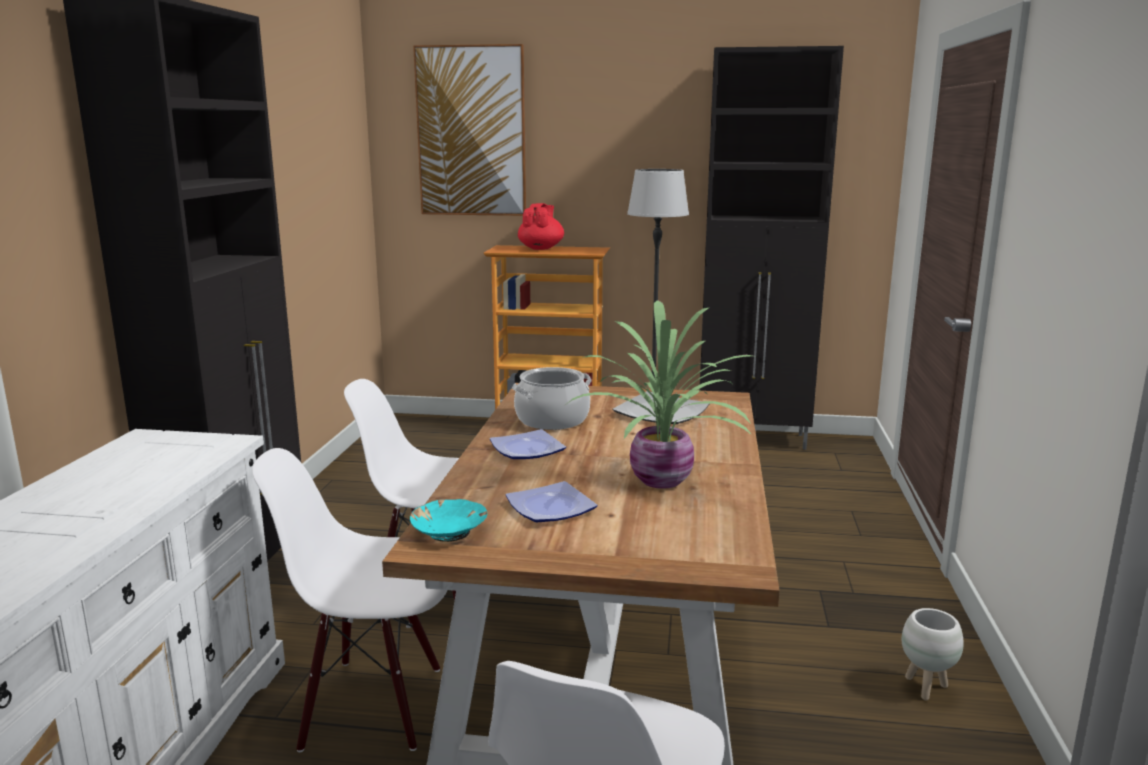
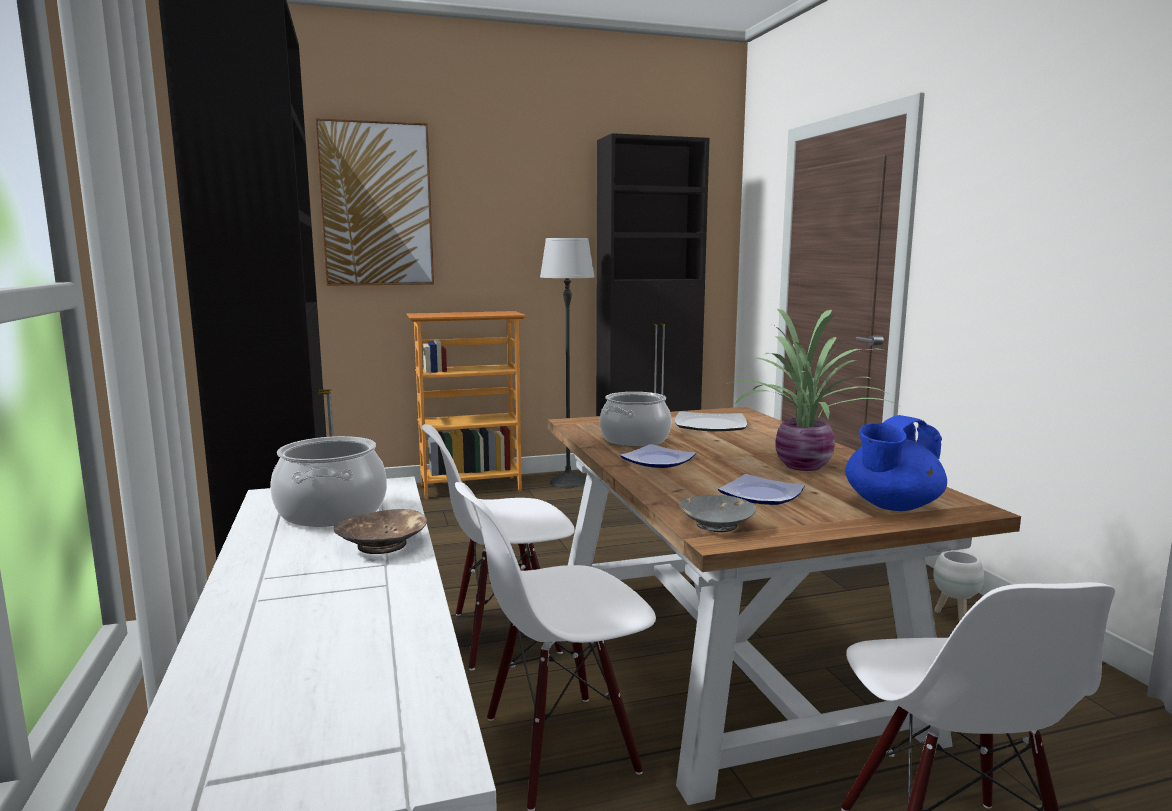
camera: 25 degrees left, 5 degrees down
(130, 499) = (383, 545): none -> brown bowl
(150, 461) = (332, 512): none -> cooking pot
(449, 531) = (716, 524): turquoise bowl -> grey bowl
(541, 248) = (457, 313): red teapot -> none
(657, 547) = (891, 506): none -> blue teapot

